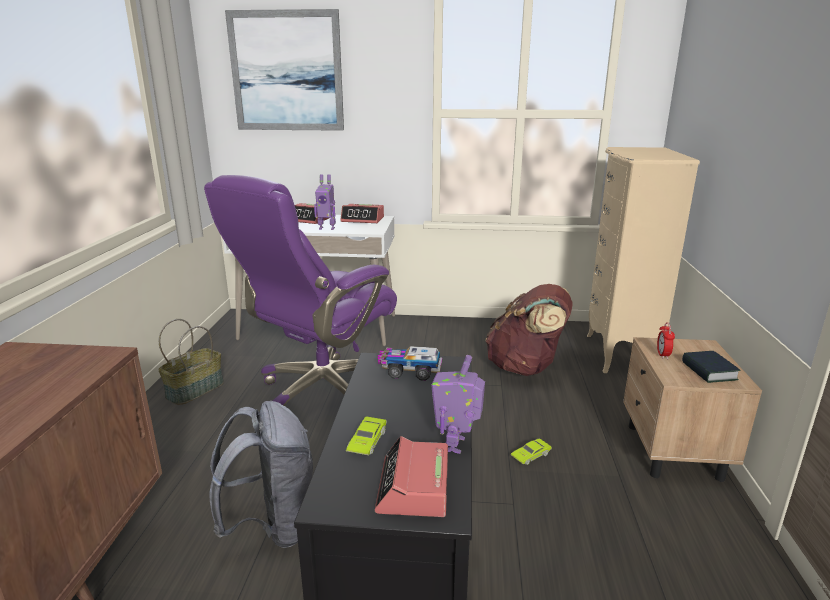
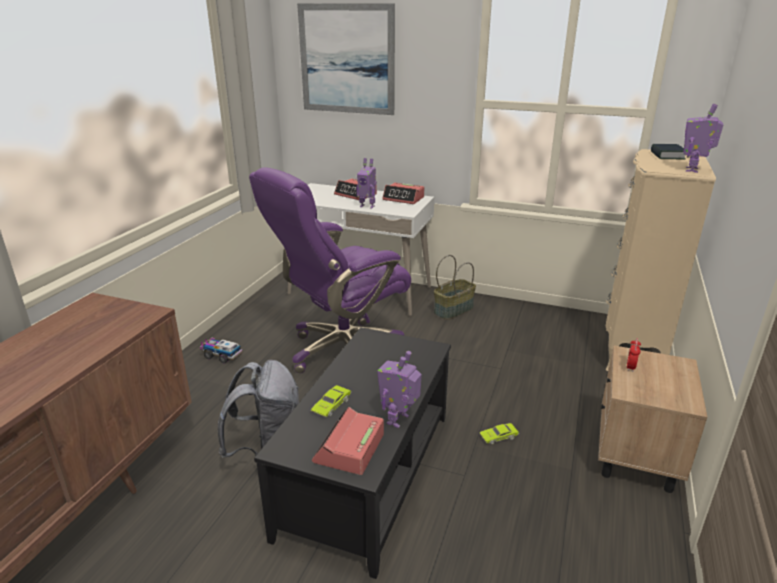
camera: 15 degrees right, 5 degrees up
(195, 389) = (243, 334): basket -> basket (453, 310)
(409, 371) = (392, 350): toy truck -> toy truck (221, 355)
(526, 367) = (532, 354): brown backpack -> none
(673, 156) = (693, 170): none -> toy robot
(708, 371) = (666, 390): book -> book (667, 155)

